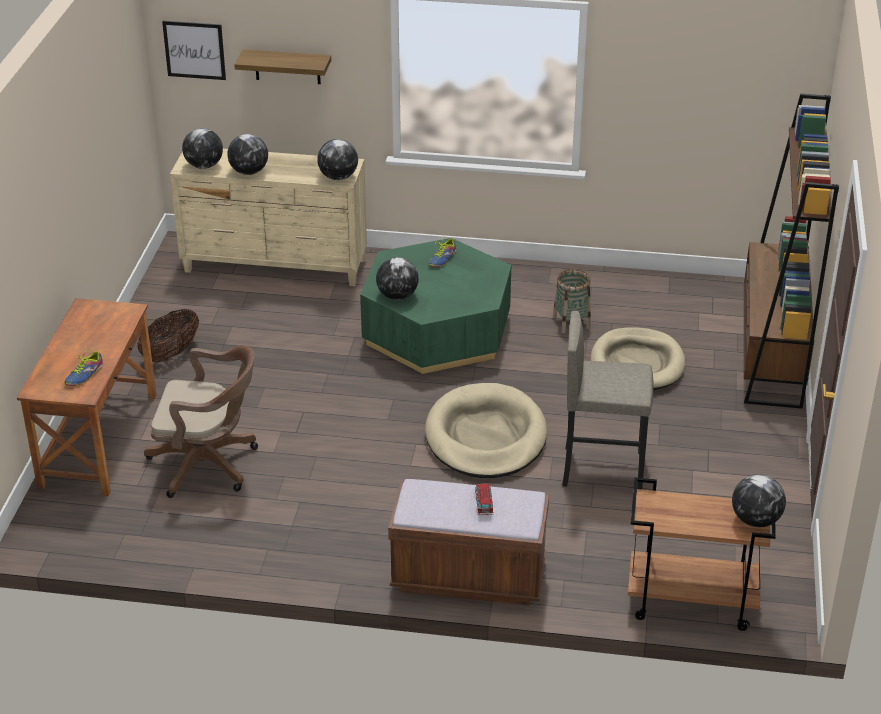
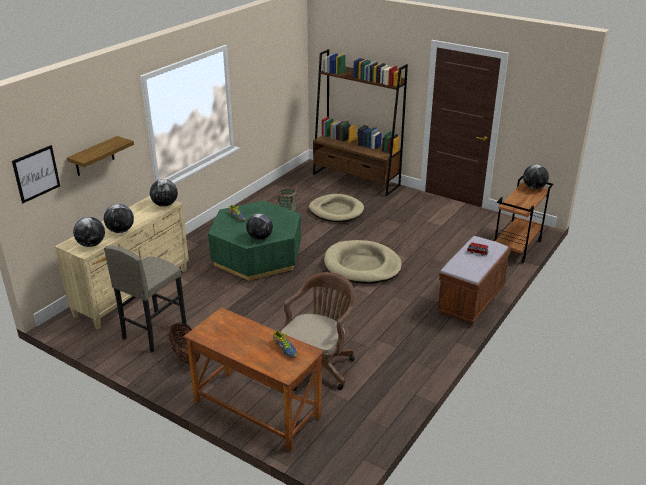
camera: 65 degrees left, 5 degrees down
(602, 468) = (410, 241): grey stool -> grey stool (154, 332)

